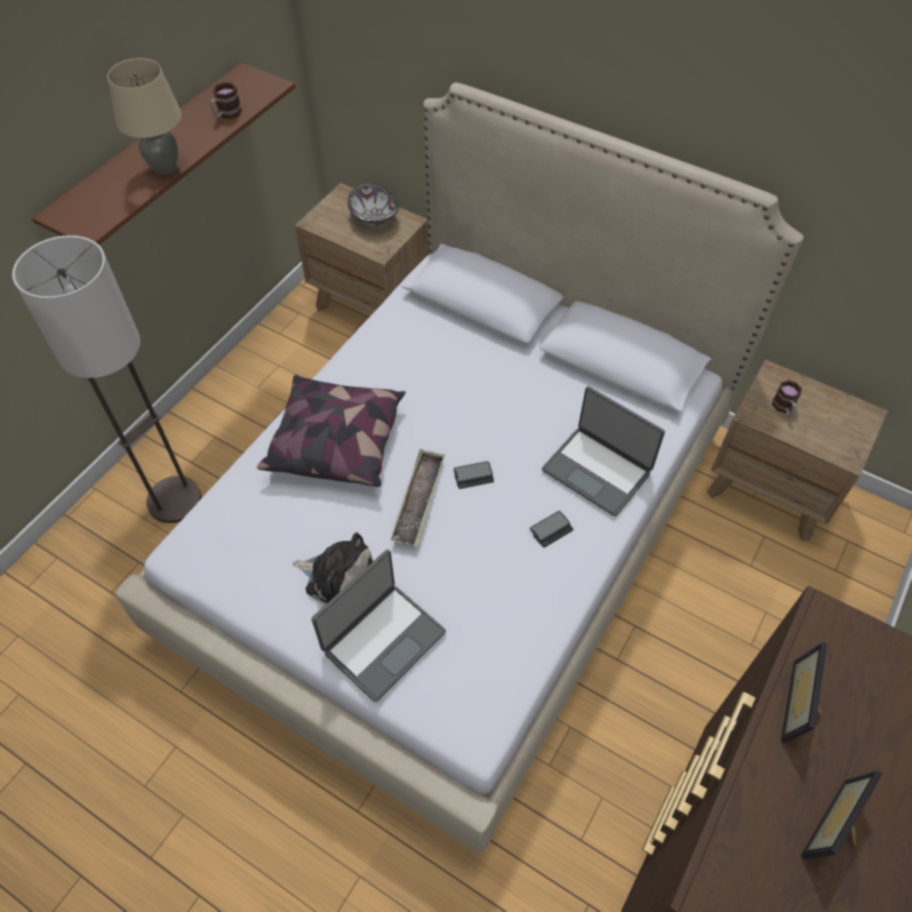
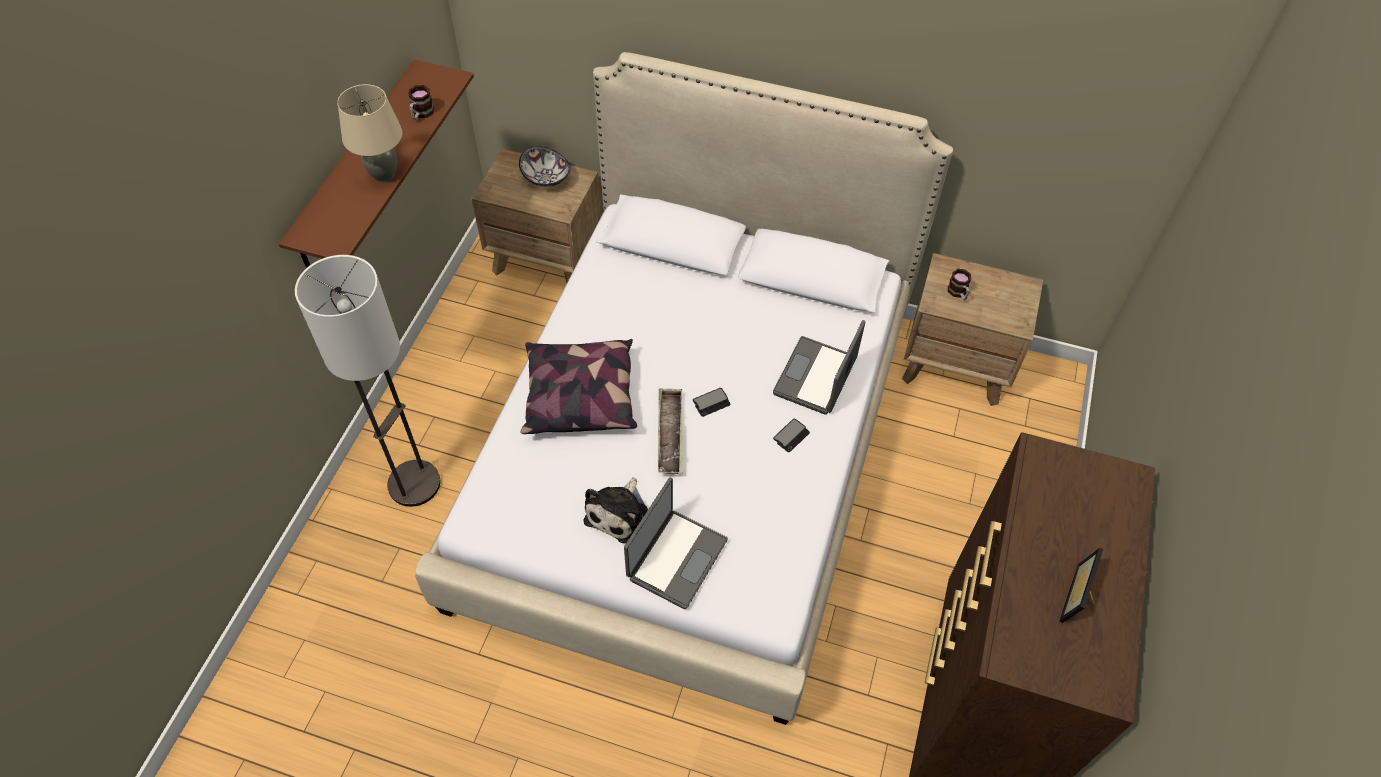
camera: 15 degrees left, 0 degrees up
(337, 576) = (619, 513): plush toy -> plush toy turned 105 degrees clockwise
(597, 470) = (816, 377): laptop -> laptop turned 90 degrees clockwise
(804, 706) = (1038, 519): picture frame -> none

